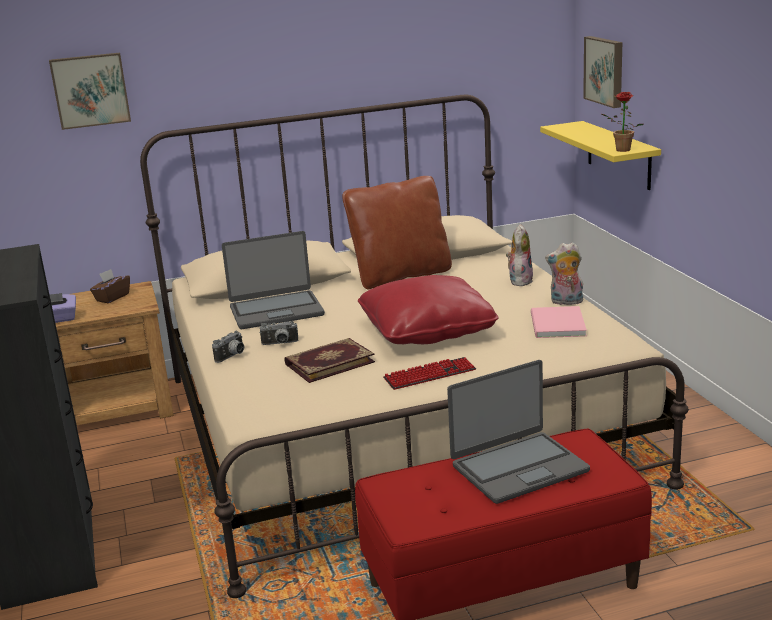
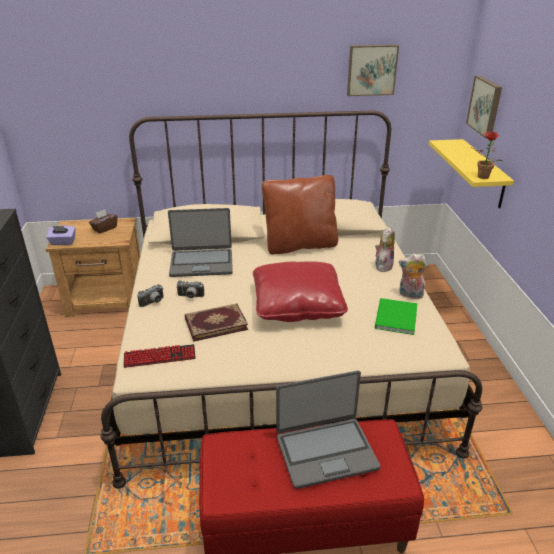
camera: 10 degrees right, 10 degrees up
(90, 90) = (95, 81): picture -> picture (371, 70)
(430, 375) = (282, 352): keyboard -> keyboard (159, 357)
(556, 325) = (394, 318): pink book -> green book

